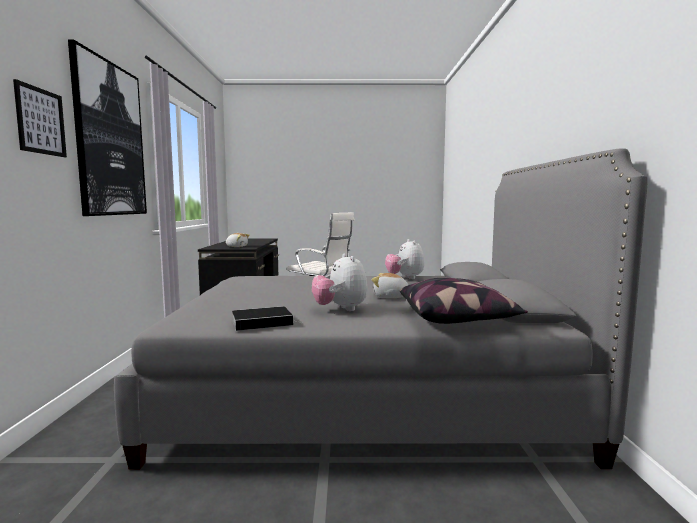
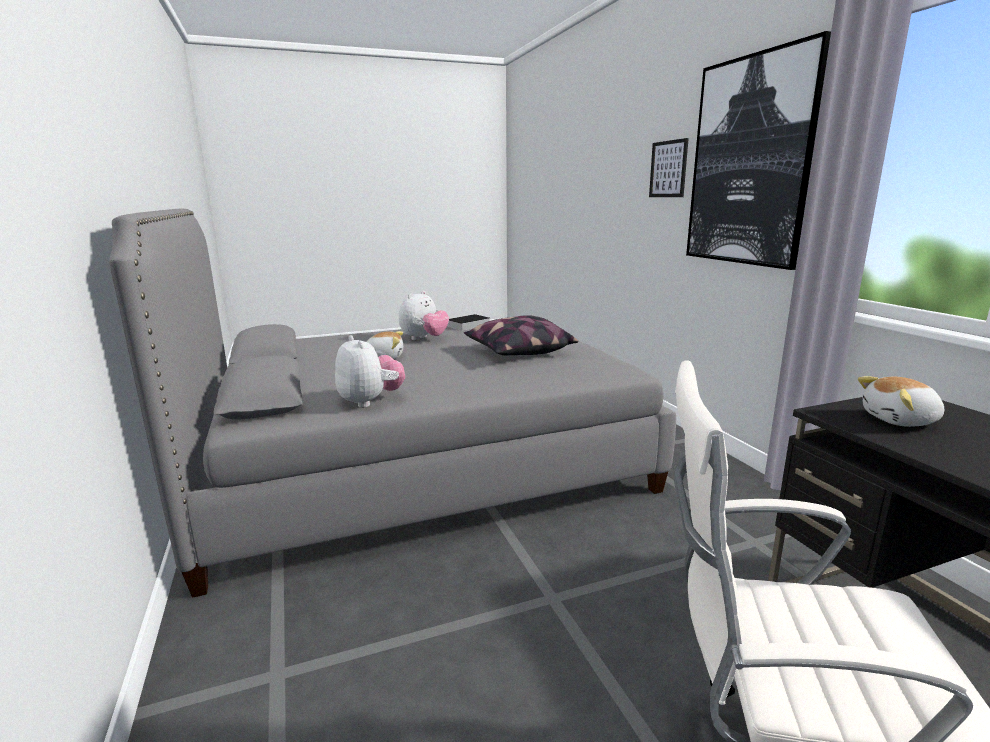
camera: 160 degrees right, 10 degrees up
(340, 309) = (424, 339): plush toy -> plush toy turned 75 degrees clockwise
(456, 319) = (327, 341): pillow -> pillow (518, 353)

